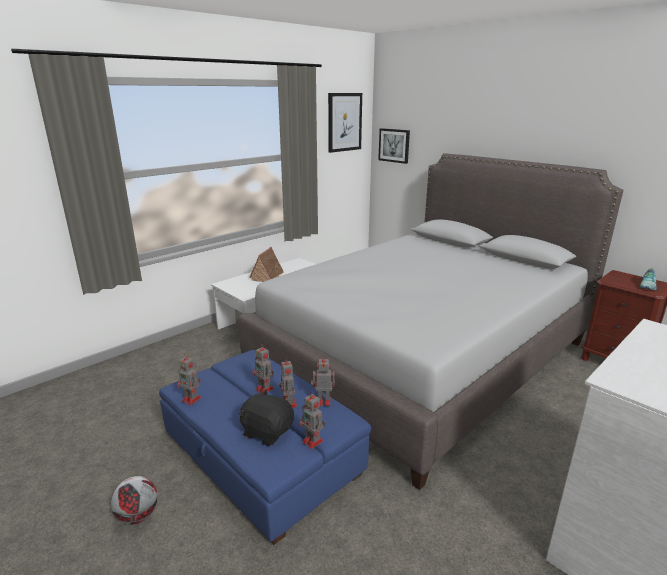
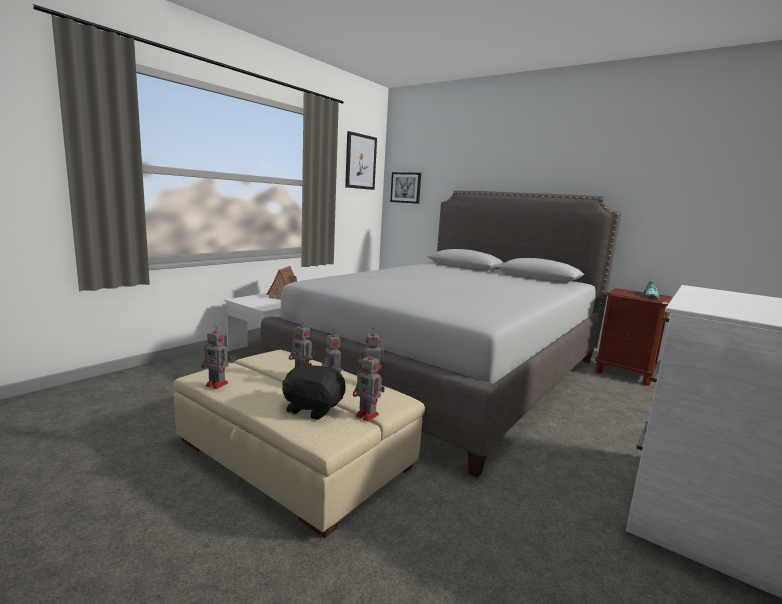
camera: 10 degrees left, 10 degrees down
(137, 516) = (144, 520): football -> none
(262, 453) = (296, 453): blue ottoman -> beige ottoman

